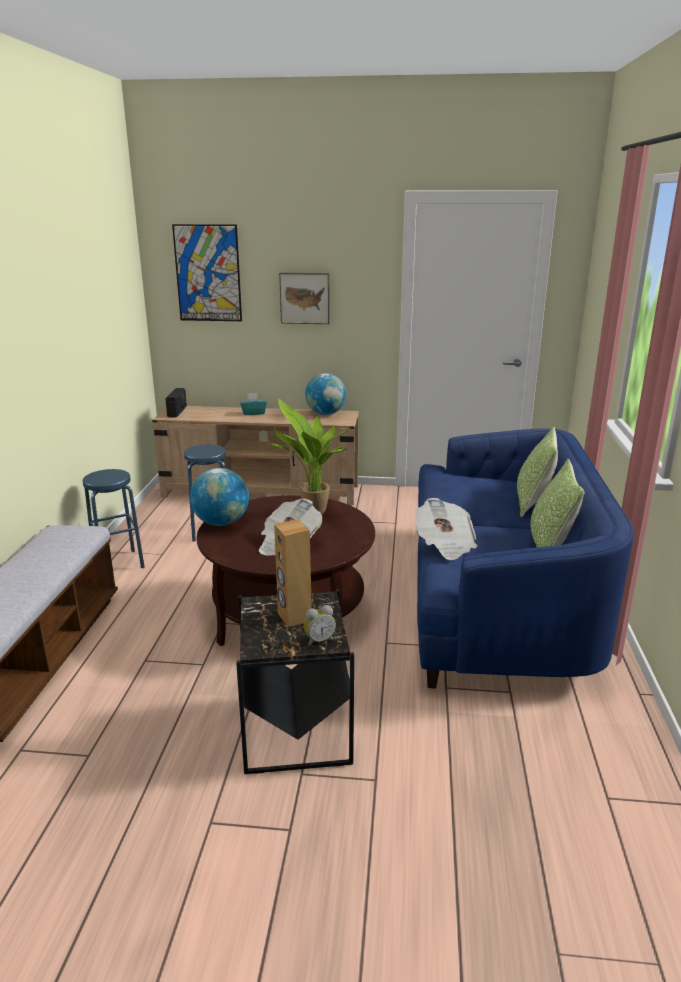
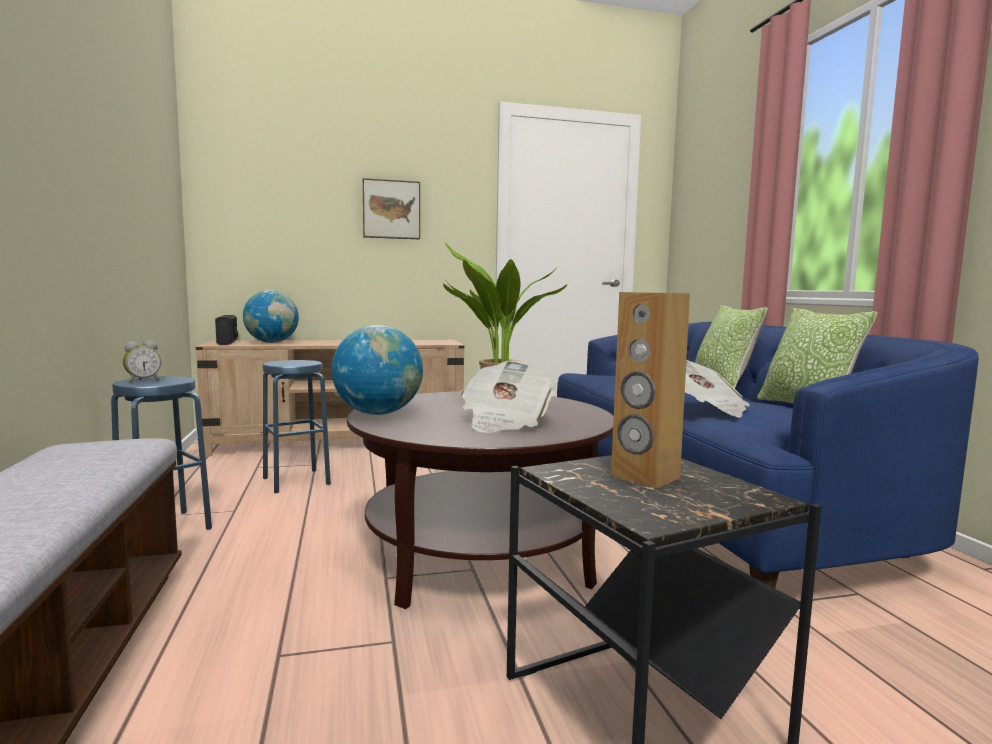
camera: 20 degrees left, 15 degrees down
(208, 273) = (272, 176): picture -> none
(253, 413) = (331, 341): turquoise tissue box -> none
(319, 640) = (736, 497): alarm clock -> alarm clock (142, 381)
(326, 414) = (420, 340): globe -> globe (272, 342)

